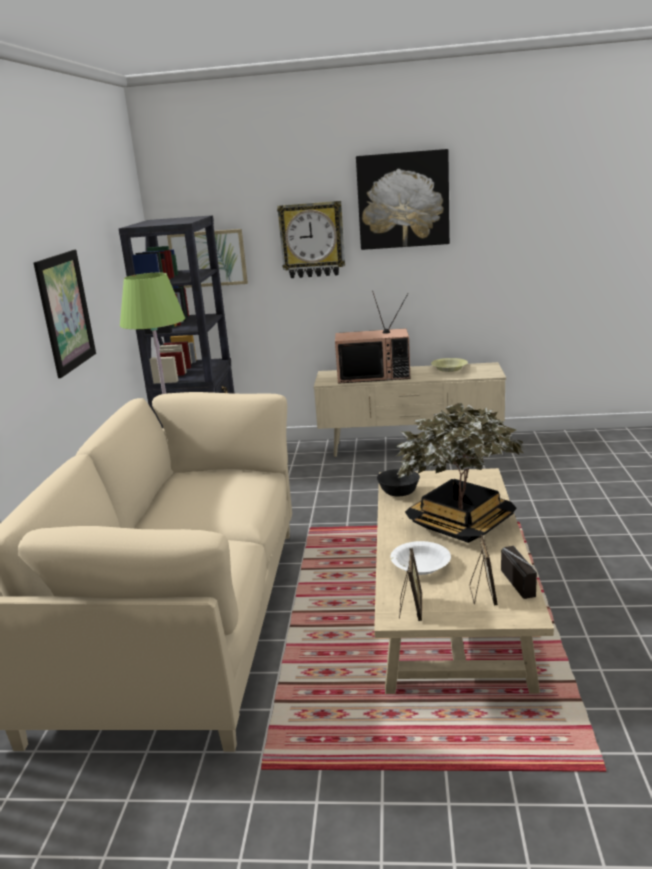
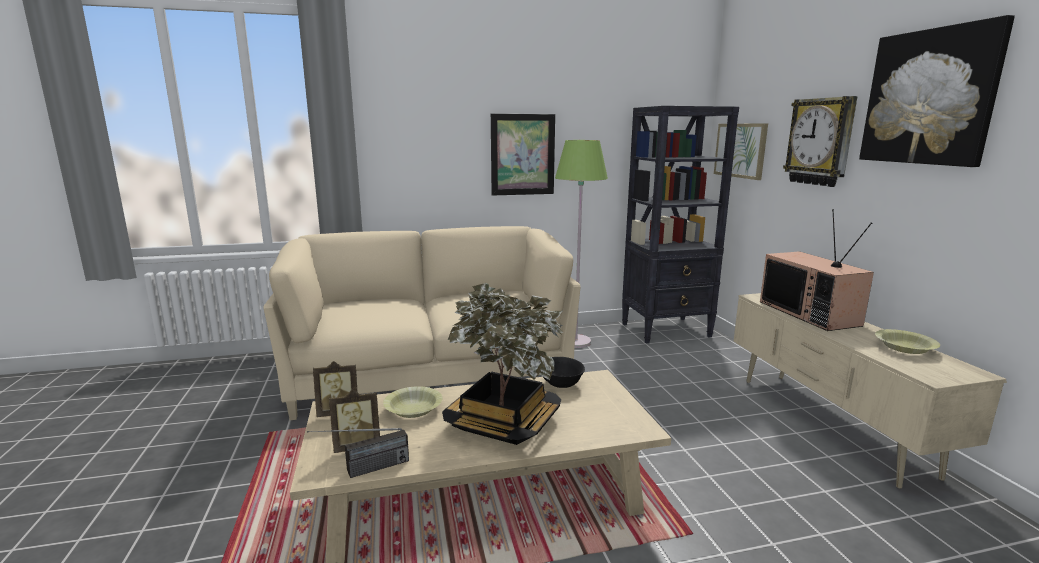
camera: 70 degrees right, 5 degrees down
(420, 566) = (413, 409): white bowl -> yellow bowl

